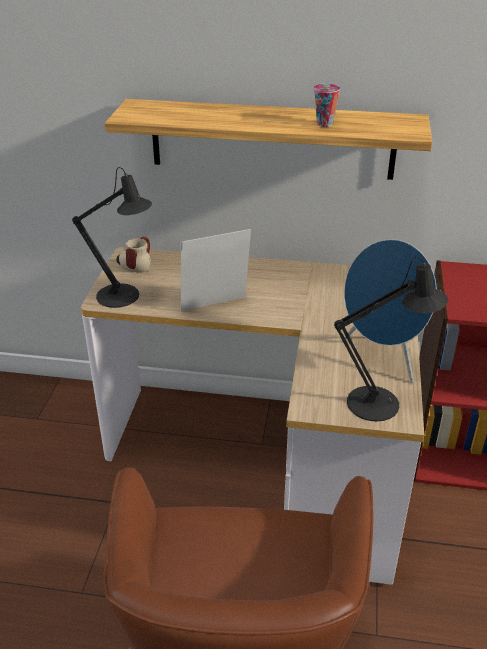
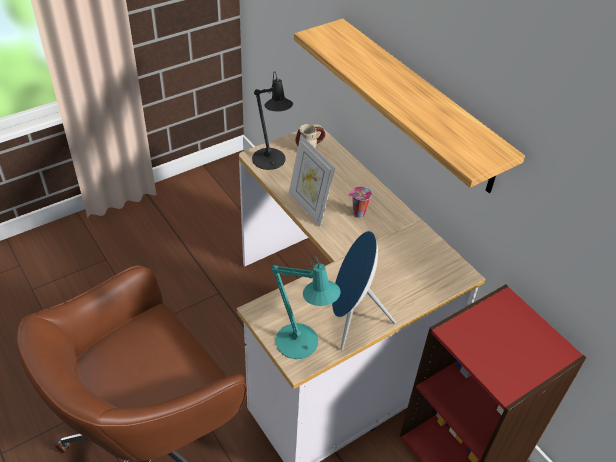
camera: 45 degrees right, 10 degrees up
(215, 307) = (309, 207): picture frame -> picture frame turned 150 degrees counterclockwise
(324, 124) = (424, 117): cup -> cup (358, 214)
(381, 403) = (301, 345): black table lamp -> turquoise table lamp

